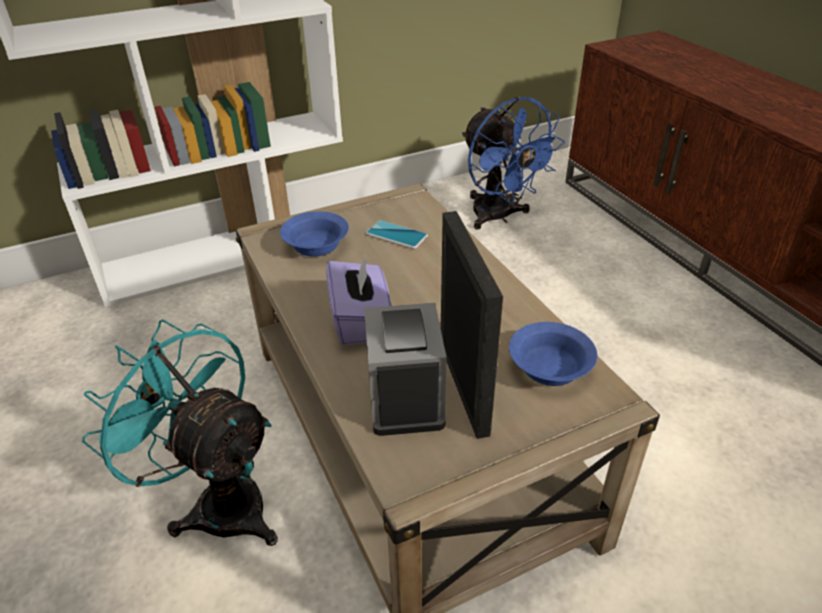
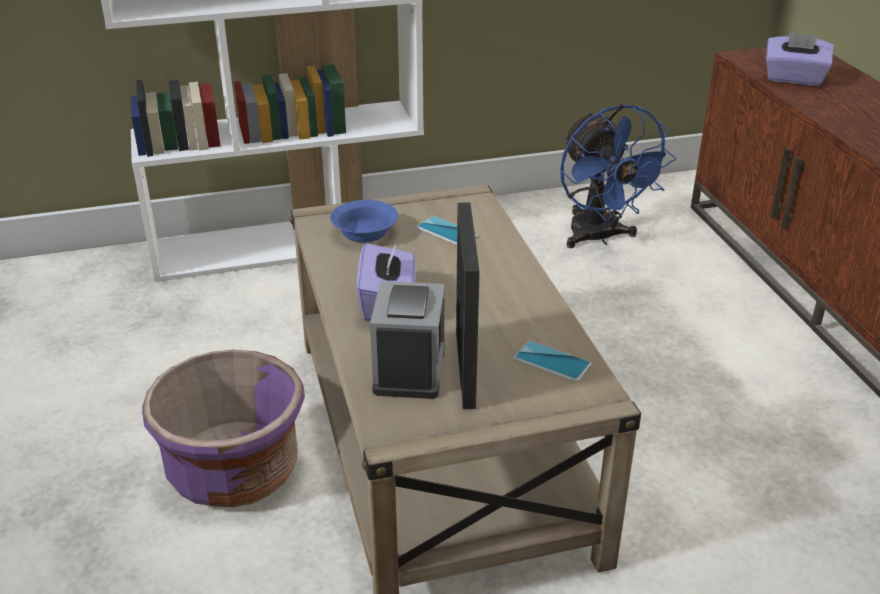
camera: 10 degrees right, 5 degrees down
(218, 501) = (234, 472): turquoise fan -> purple planter
(548, 366) = (552, 362): blue bowl -> phone
(662, 61) = (794, 79): none -> purple tissue box

